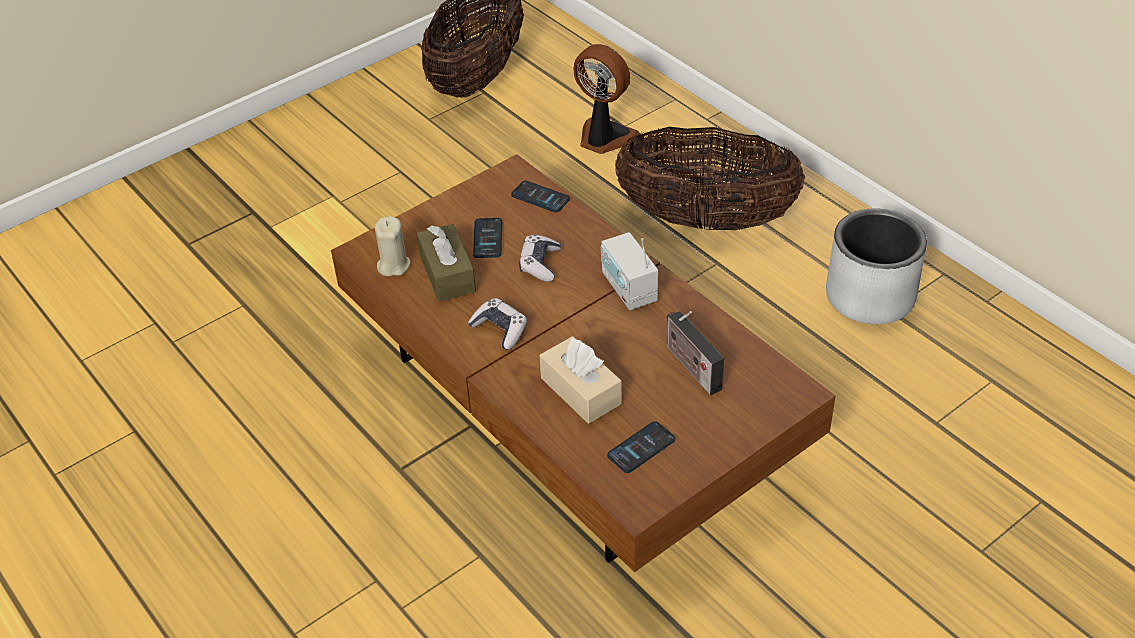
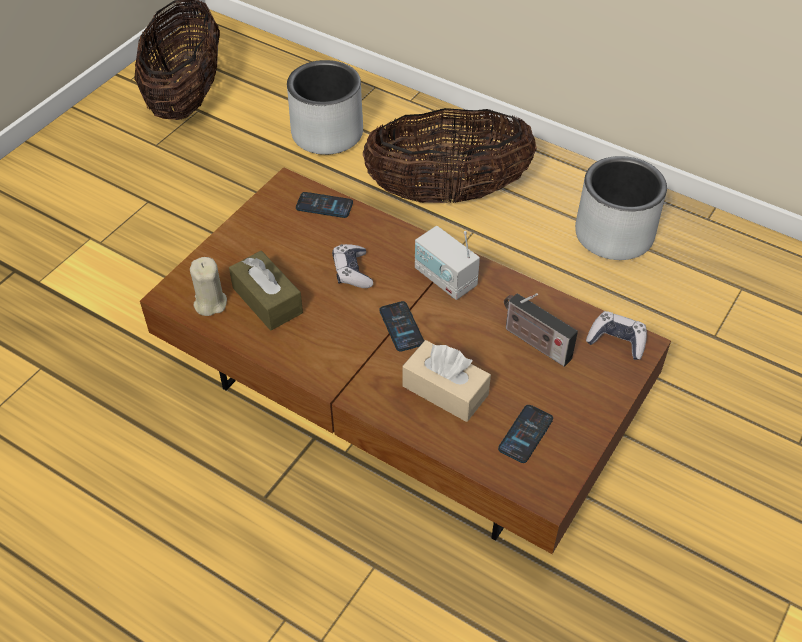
camera: 20 degrees left, 5 degrees up
(488, 239) = (291, 257): phone -> phone (401, 327)
(500, 330) = (342, 346): game controller -> game controller (616, 341)
(604, 138) = (326, 134): fan -> grey planter

